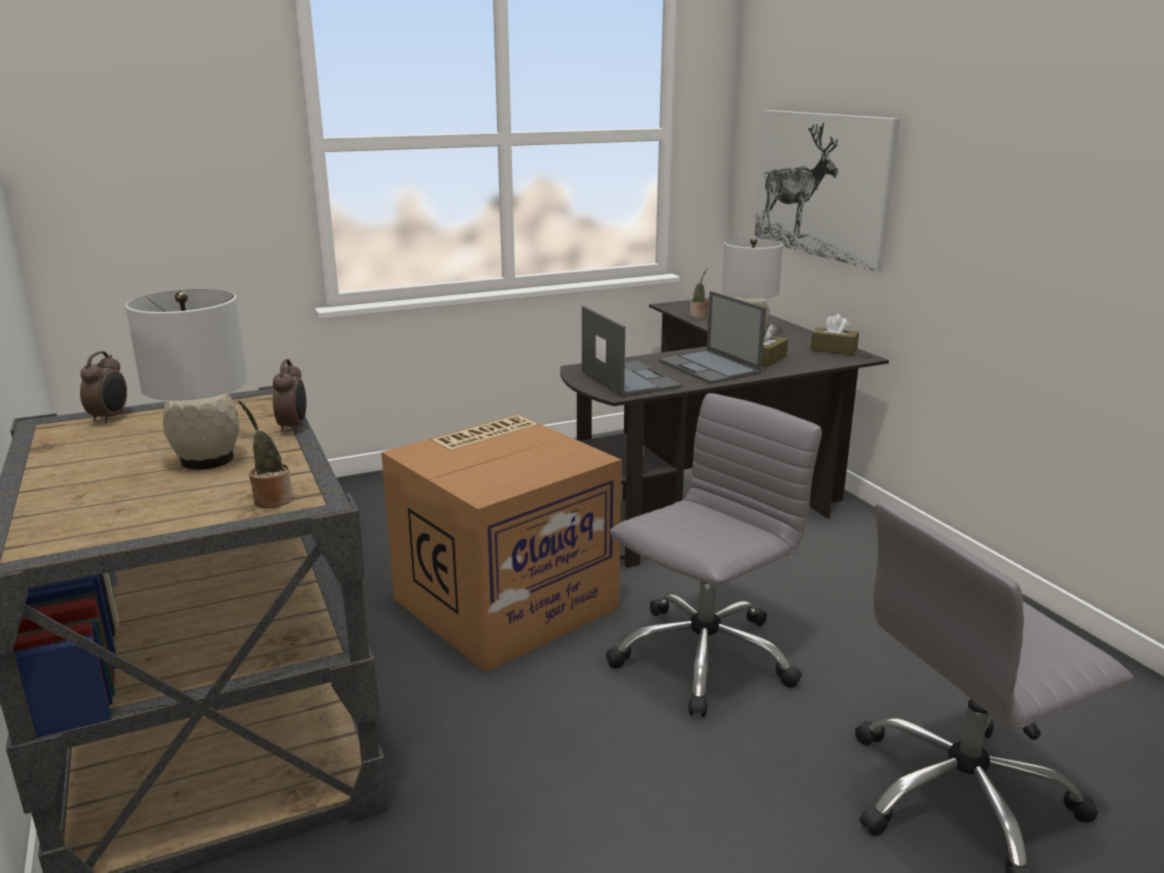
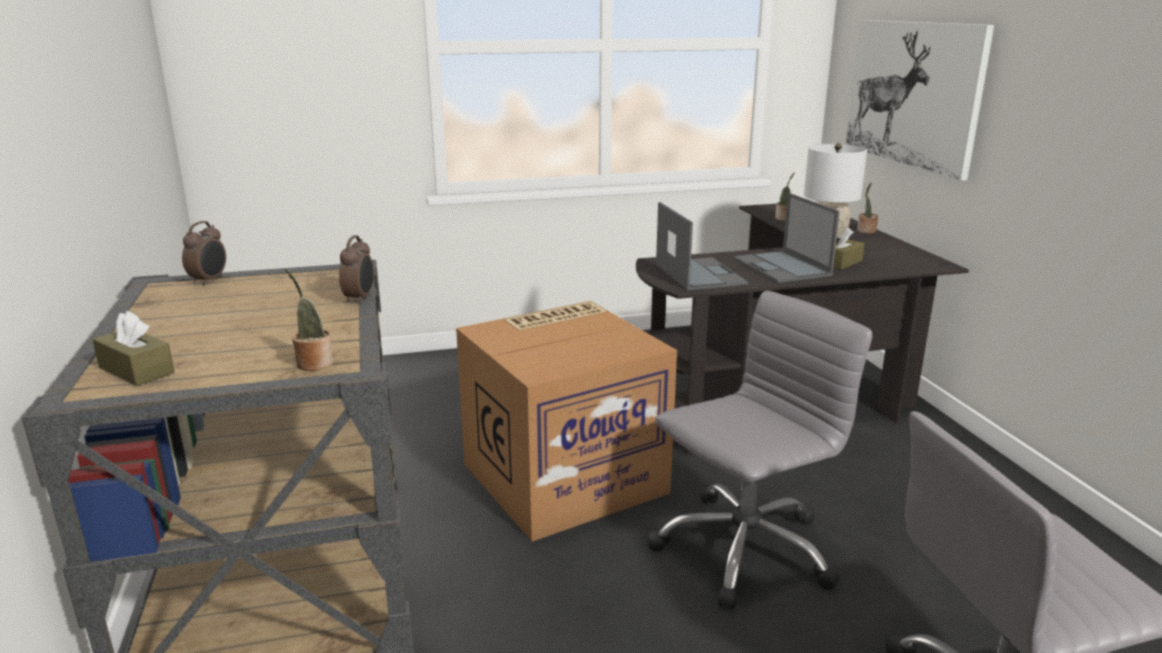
camera: 10 degrees right, 0 degrees up
(207, 460) = (273, 323): white table lamp -> none
(782, 325) = (866, 231): none -> potted plant
(833, 349) = (912, 256): brown tissue box -> brown tissue box (136, 370)

